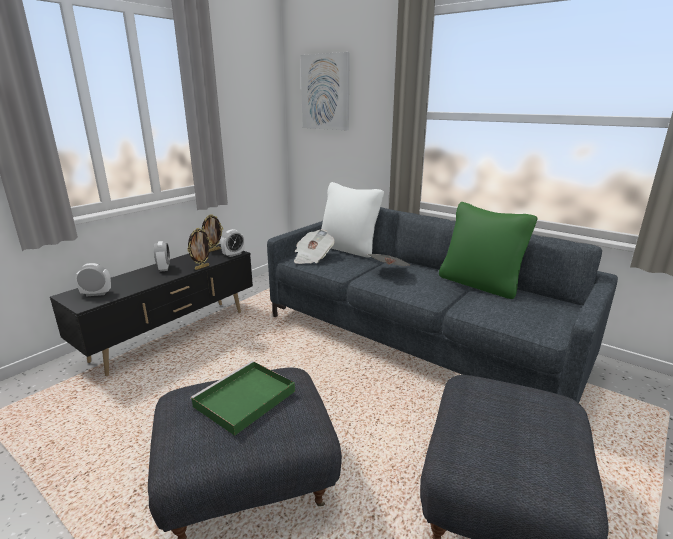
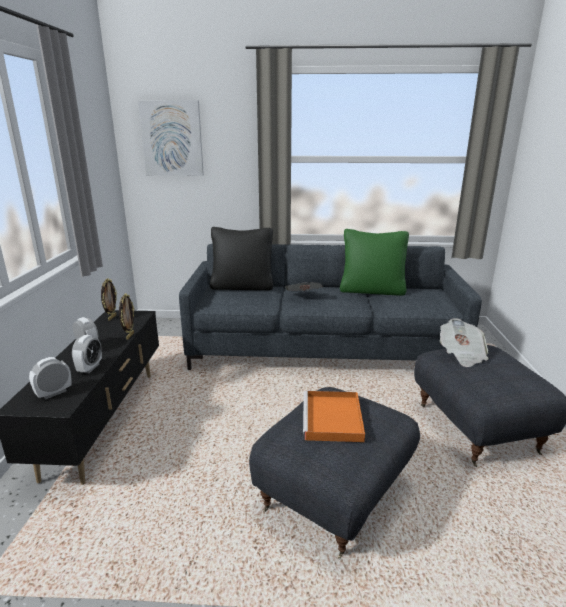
camera: 35 degrees left, 0 degrees up
(233, 254) = (141, 316): alarm clock -> alarm clock (90, 368)
(243, 400) = (333, 419): green tray -> orange tray
(312, 258) = (224, 301): newspaper -> newspaper (461, 354)
(348, 248) = (242, 286): white pillow -> black pillow

